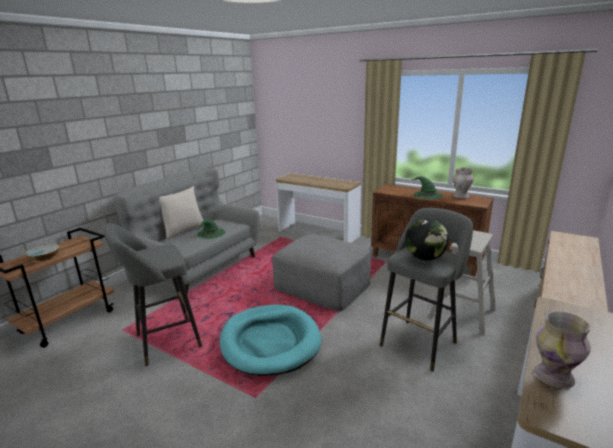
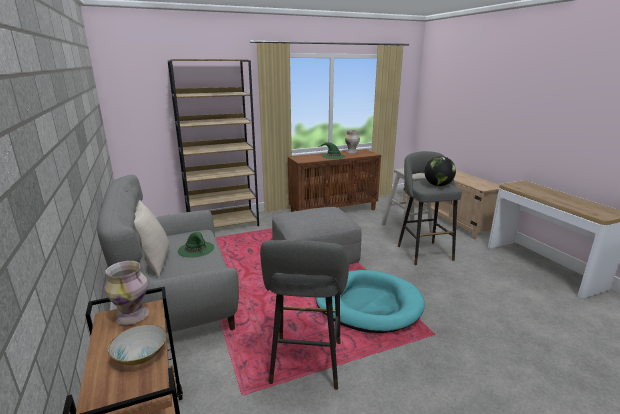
camera: 55 degrees left, 0 degrees up
(317, 233) = (223, 224): console table -> brown bookcase
(553, 376) = (573, 205): vase -> vase (132, 315)

